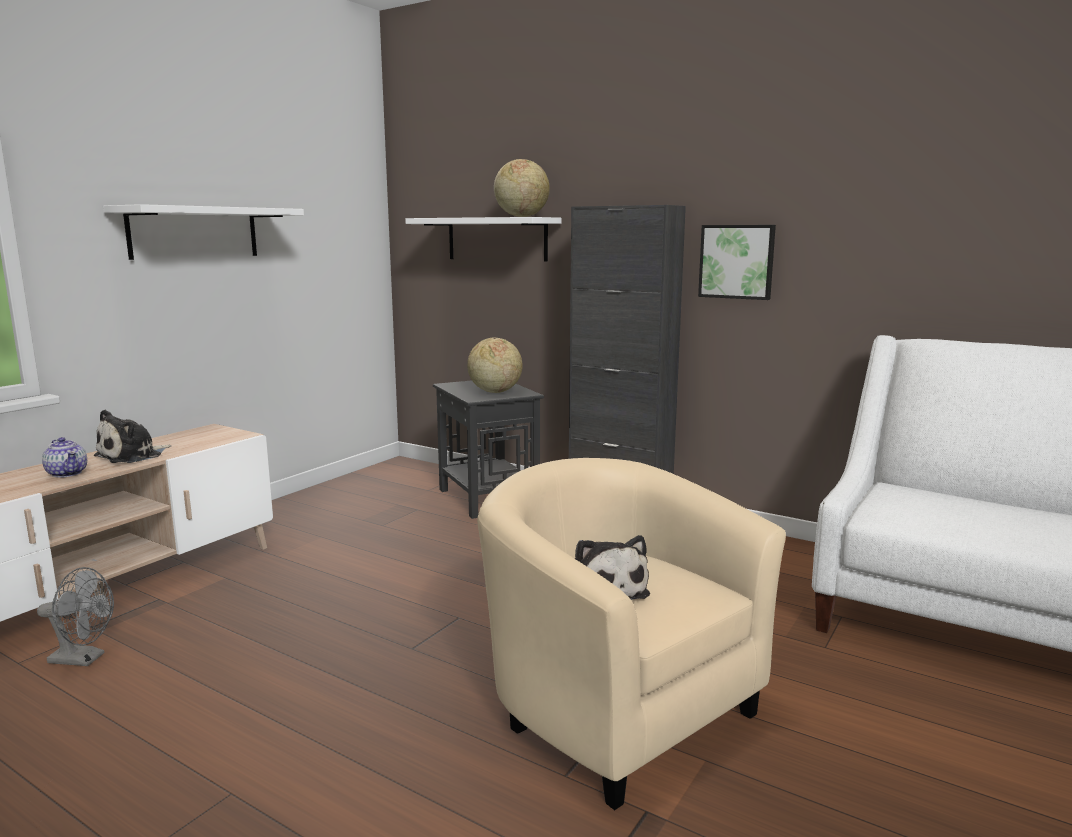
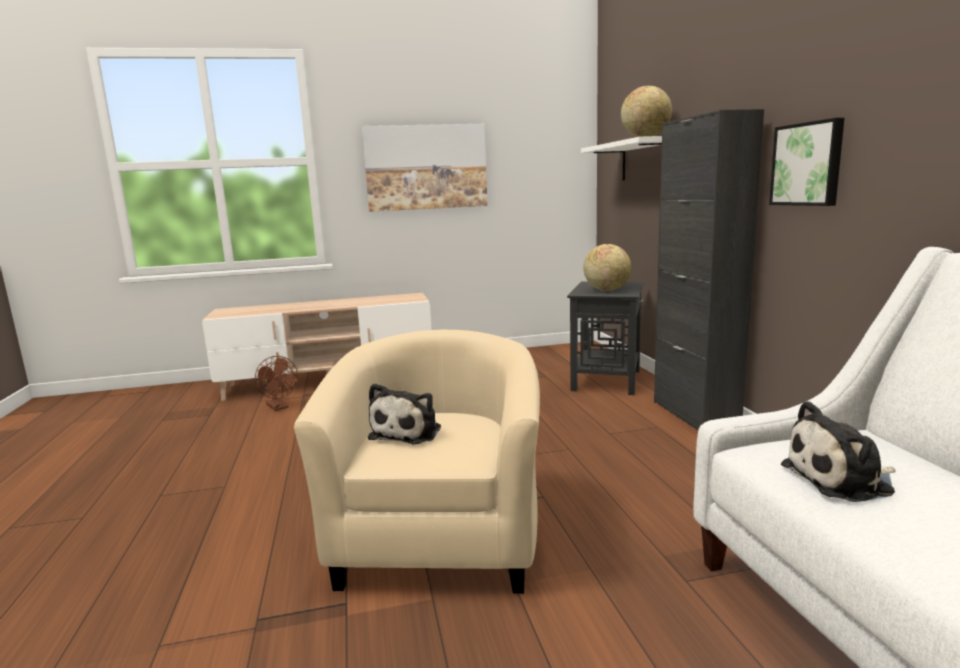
camera: 45 degrees right, 0 degrees up
(68, 473) = (309, 306): teapot -> none
(84, 659) = (279, 407): grey fan -> brown fan
(132, 456) = (350, 303): plush toy -> plush toy (842, 479)
(194, 232) = (426, 167): white shelf -> picture

